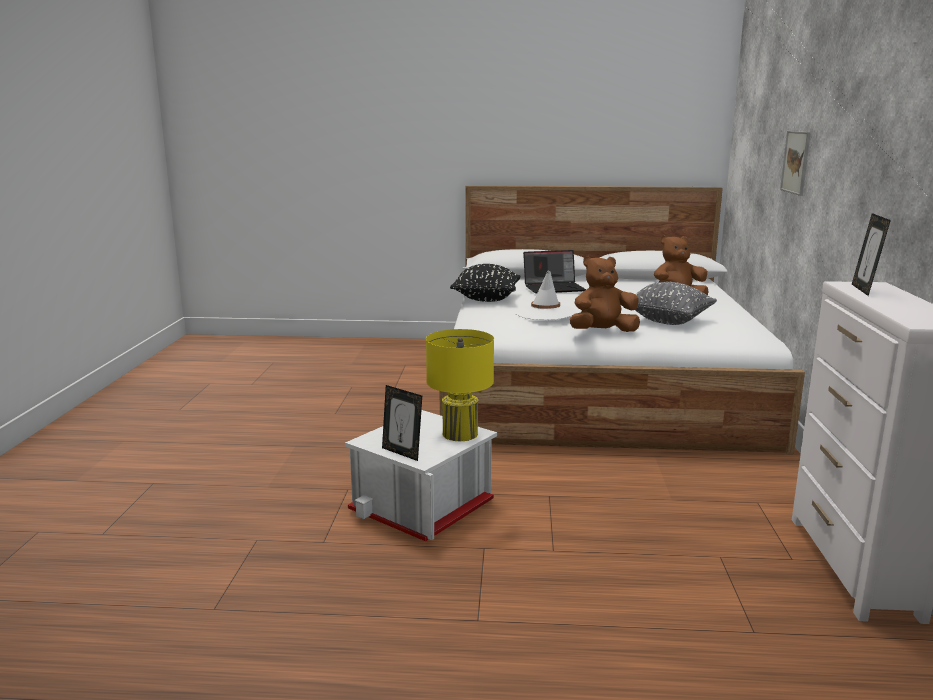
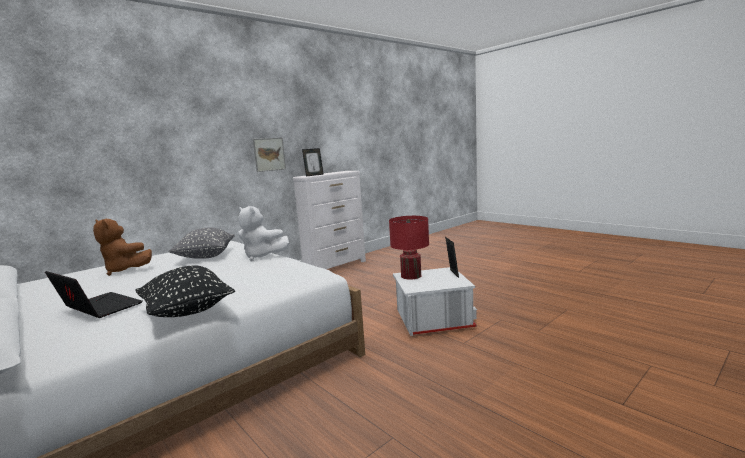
camera: 135 degrees left, 5 degrees down
(460, 434) = (411, 276): yellow table lamp -> red table lamp
(545, 313) = (242, 269): white hat -> none
(602, 332) = (262, 256): brown plush toy -> white plush toy
(796, 162) = (151, 146): picture -> picture (269, 154)

